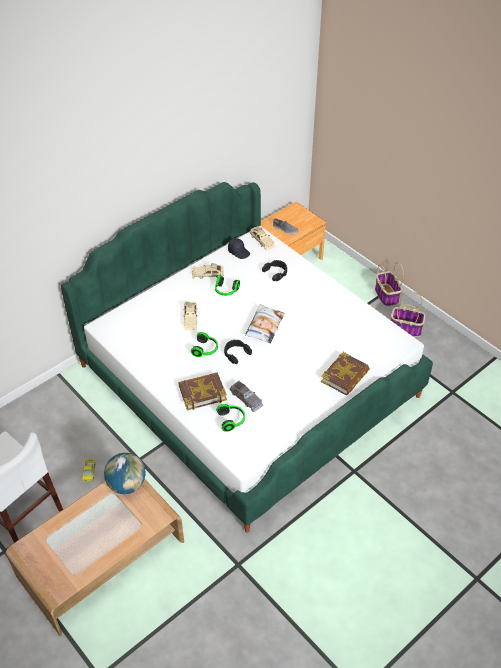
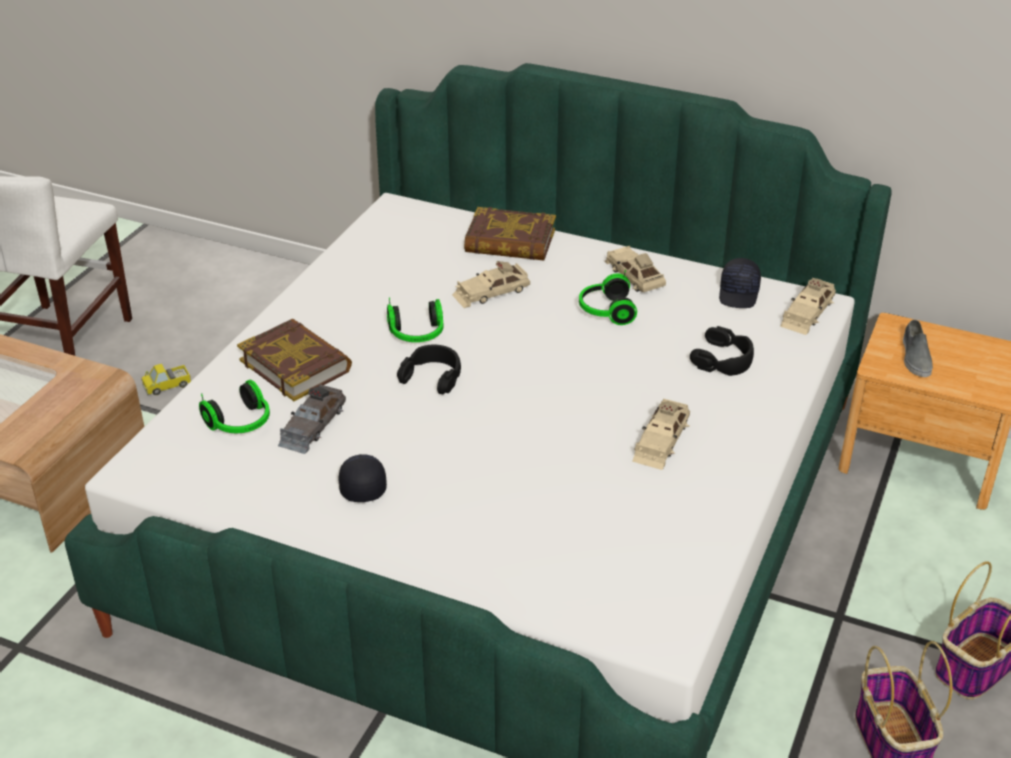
camera: 65 degrees right, 10 degrees down
(127, 484) = (79, 382): globe -> none
(264, 326) = (541, 390): pillow -> none
(290, 393) = (361, 484): none -> black cap
(311, 306) = (661, 441): none -> beige toy car
(345, 376) = (469, 558): book -> book (510, 242)

